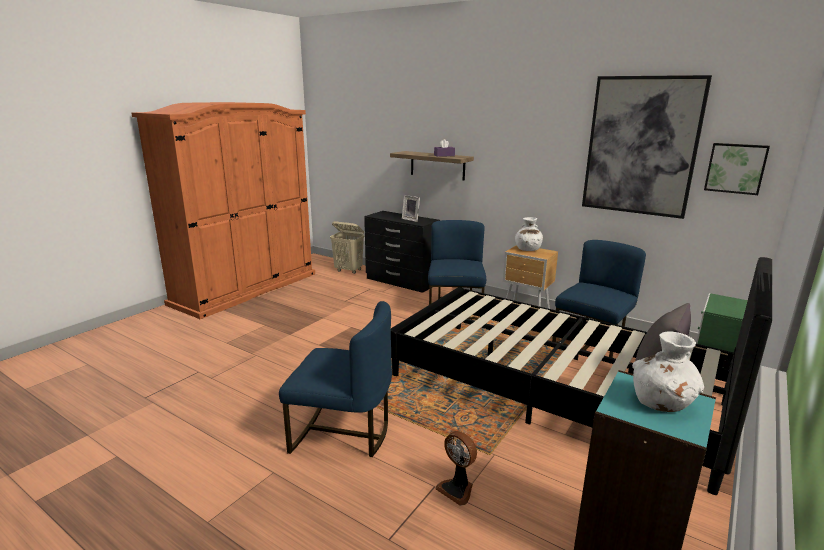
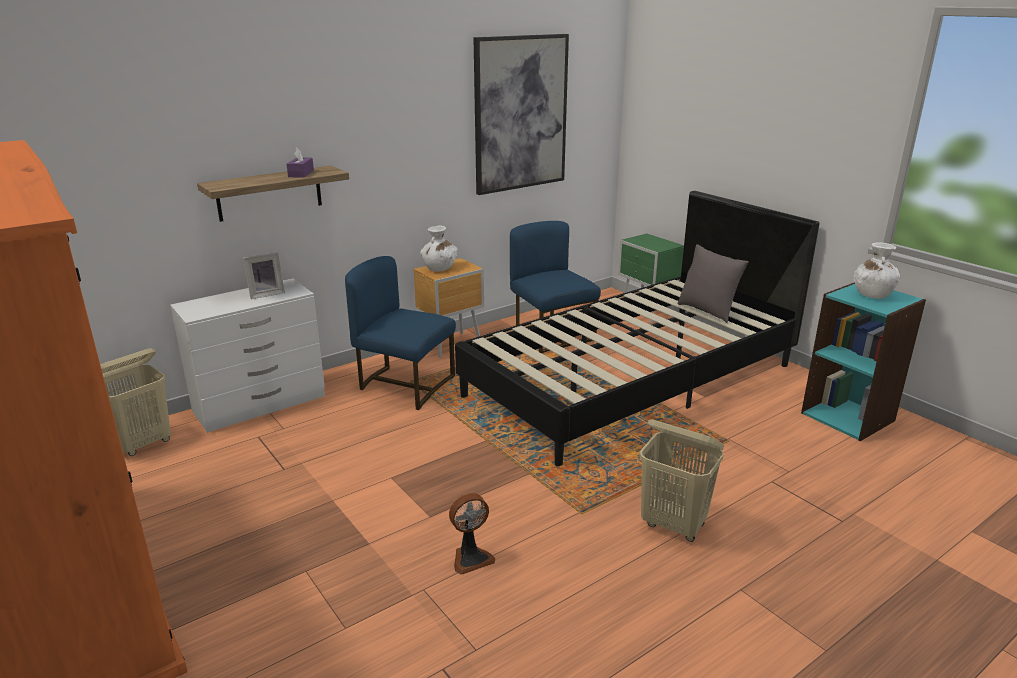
camera: 70 degrees left, 5 degrees up
(342, 433) = (674, 525): blue chair -> beige laundry basket
(401, 281) = (261, 404): black dresser -> white dresser
(457, 489) = (776, 470): fan -> fan (471, 558)
(735, 168) = (589, 121): picture -> none

